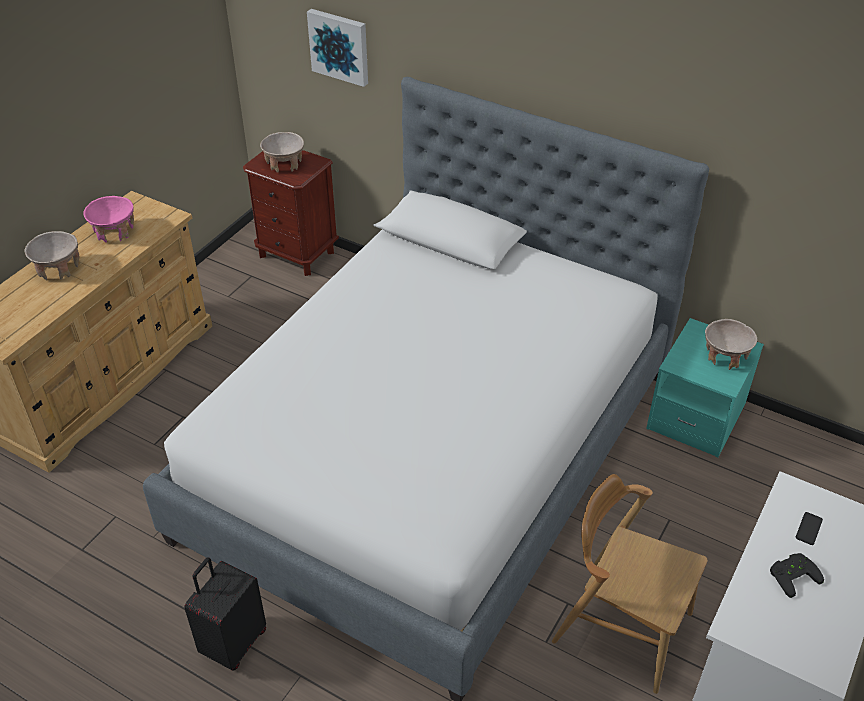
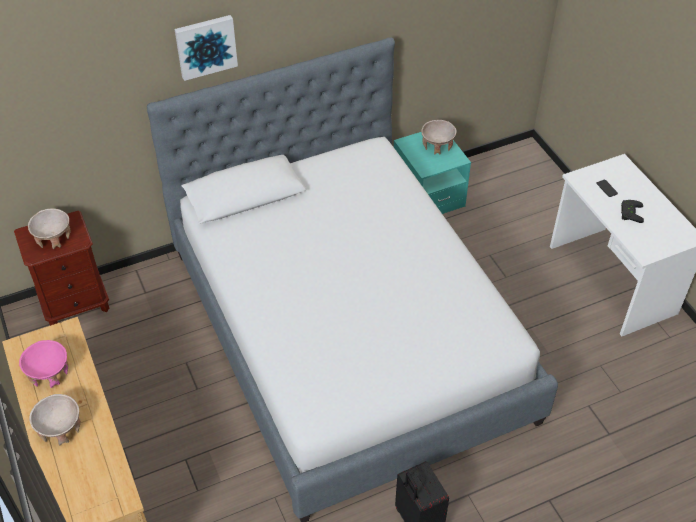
camera: 55 degrees left, 5 degrees up
(340, 46) = (69, 115): picture -> picture (205, 46)
(622, 627) = (544, 321): brown chair -> none

